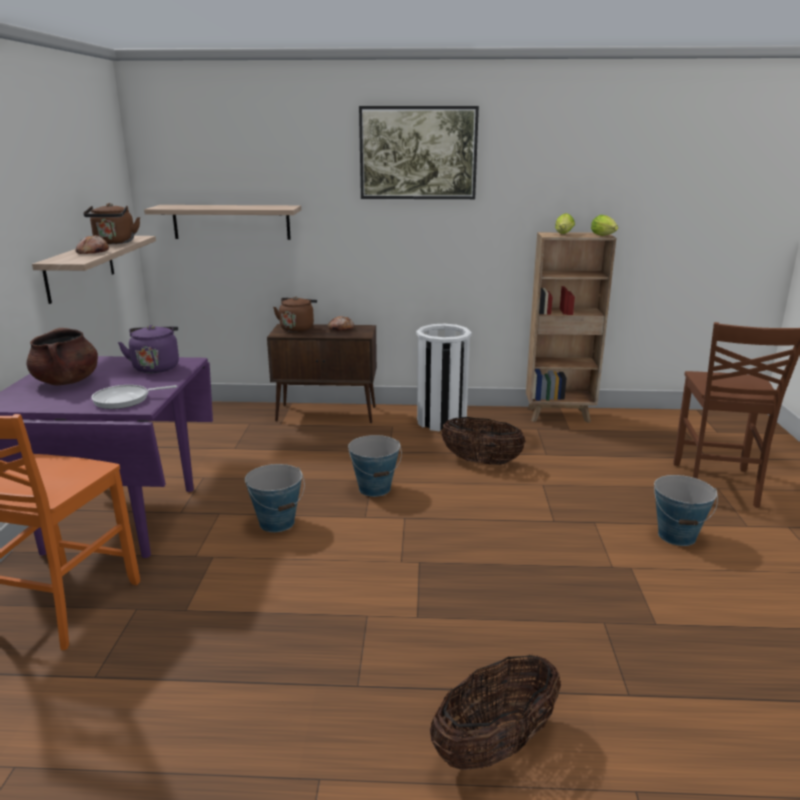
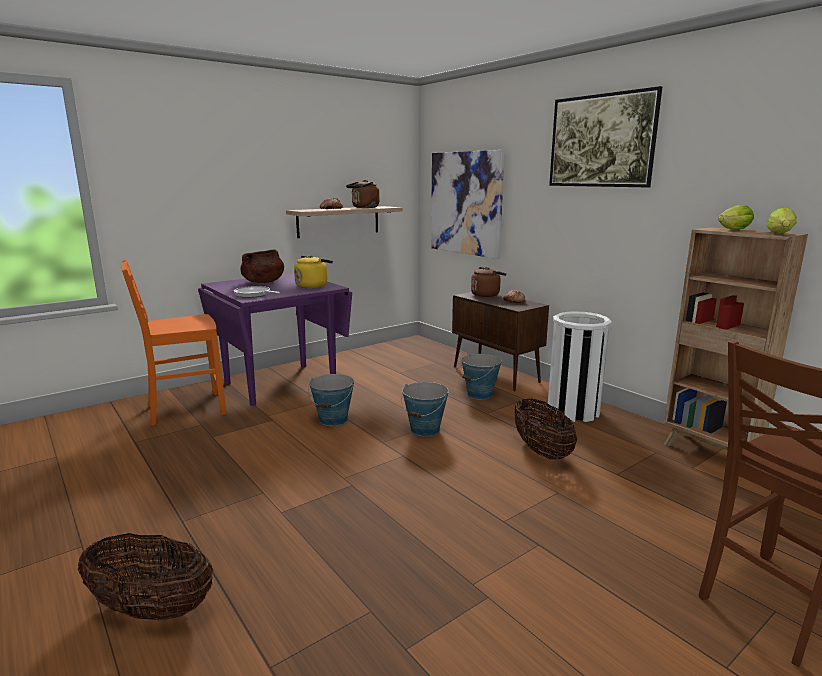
camera: 50 degrees right, 5 degrees down
(156, 367) = (313, 286): purple kettle -> yellow kettle
(231, 222) = (466, 203): shelf -> picture
(677, 536) = (602, 611): bucket -> bucket (480, 394)

